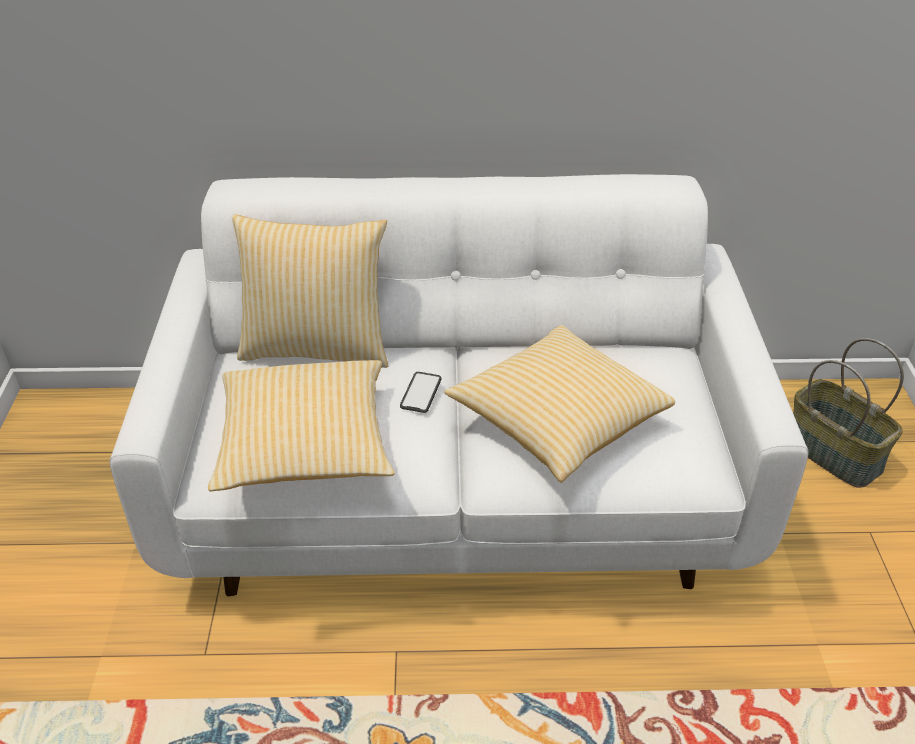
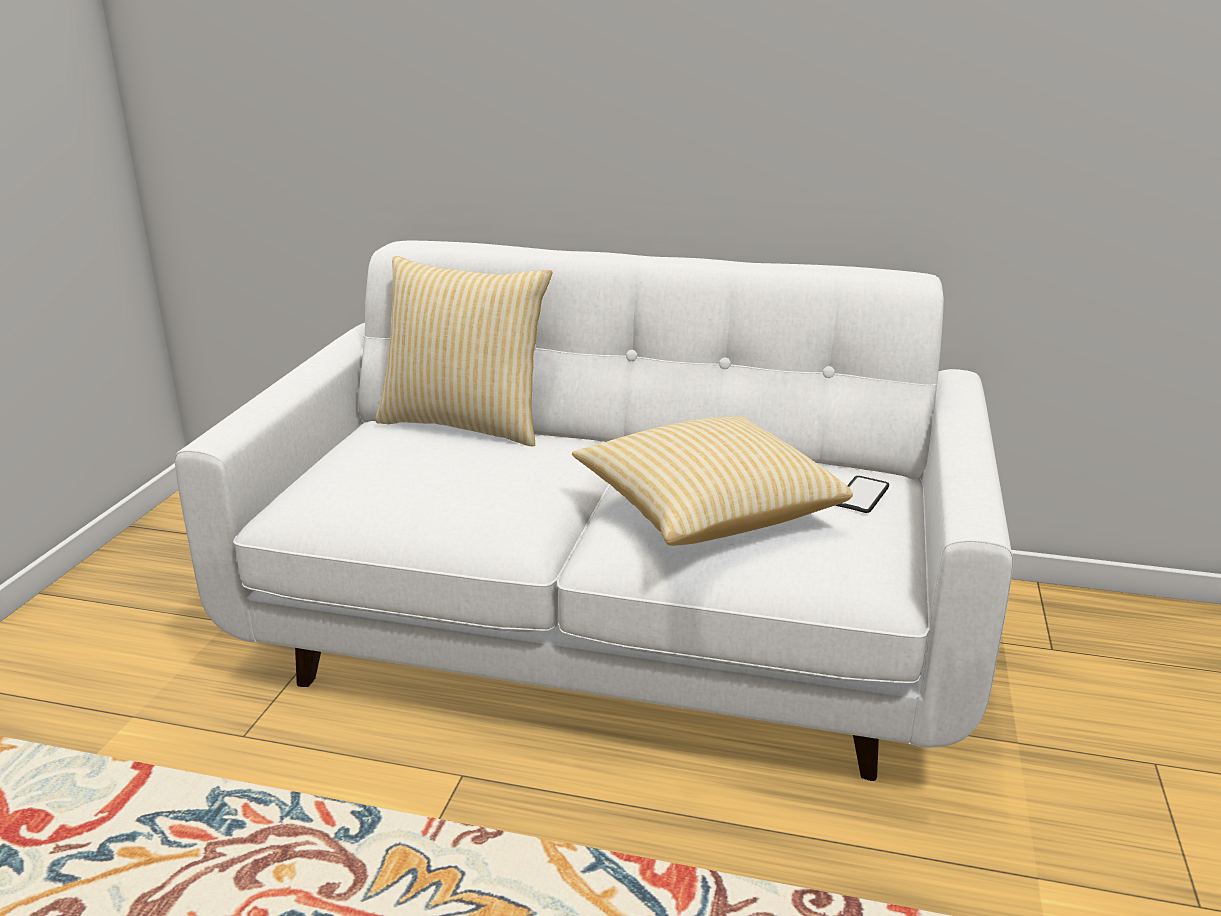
camera: 15 degrees right, 15 degrees down
(305, 447) = (400, 494): pillow -> none
(421, 393) = (557, 468): phone -> phone (862, 495)
(834, 453) = (1125, 671): basket -> none

